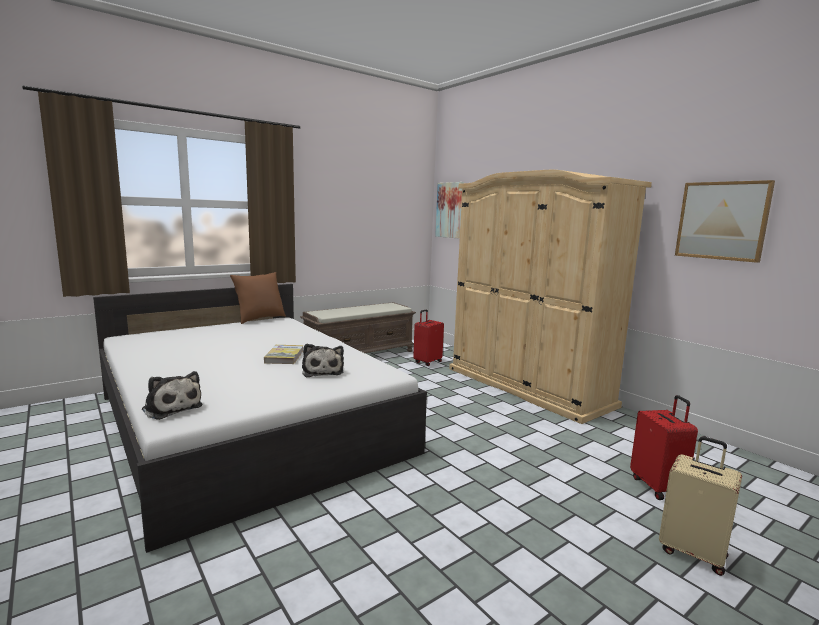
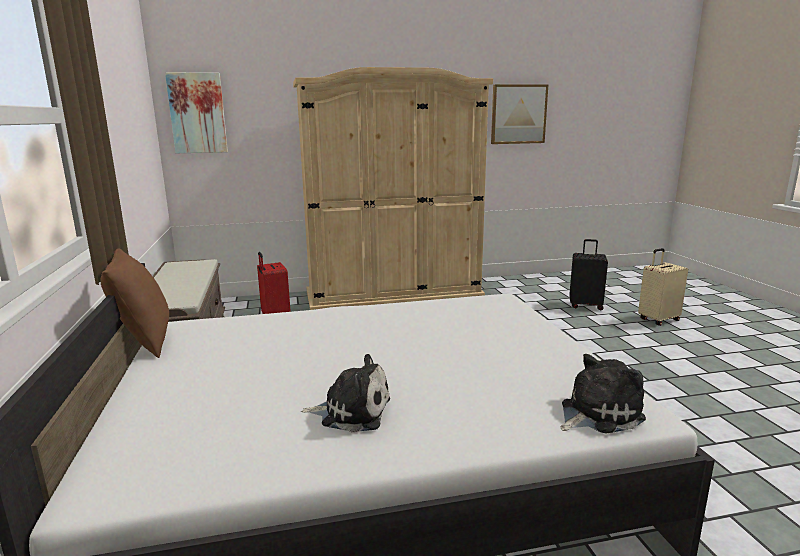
camera: 65 degrees left, 5 degrees up
(284, 356) = (406, 338): book -> none
(322, 371) = (479, 324): plush toy -> plush toy (352, 411)
(658, 487) = (585, 305): red suitcase -> black suitcase

